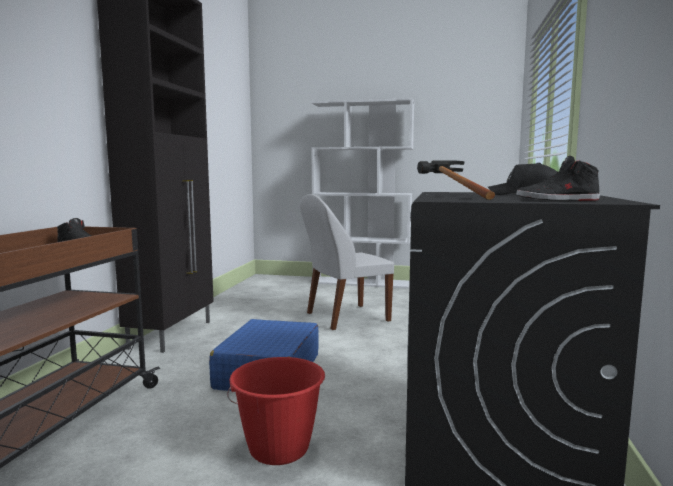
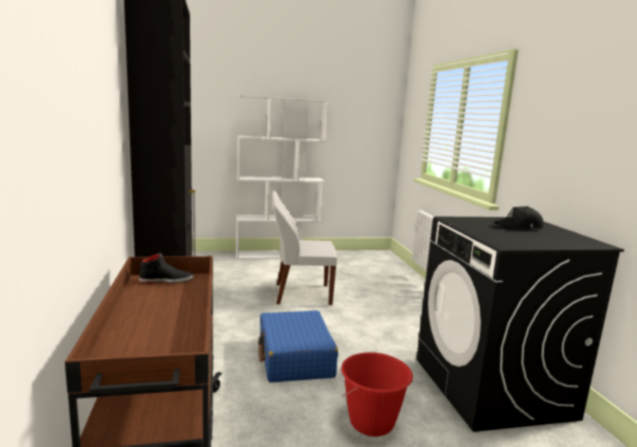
camera: 25 degrees left, 5 degrees up
(345, 317) = (300, 294): white chair -> white chair turned 45 degrees clockwise
(452, 196) = (486, 232): hammer -> none
(557, 200) = (561, 240): black shoe -> none

